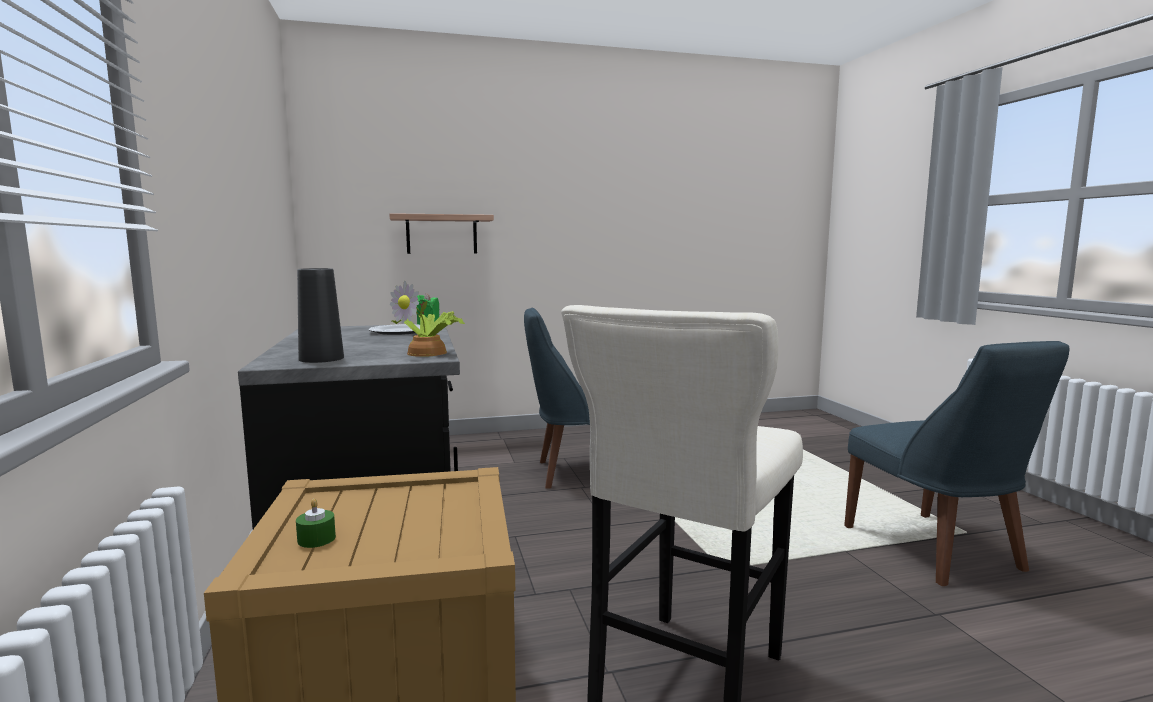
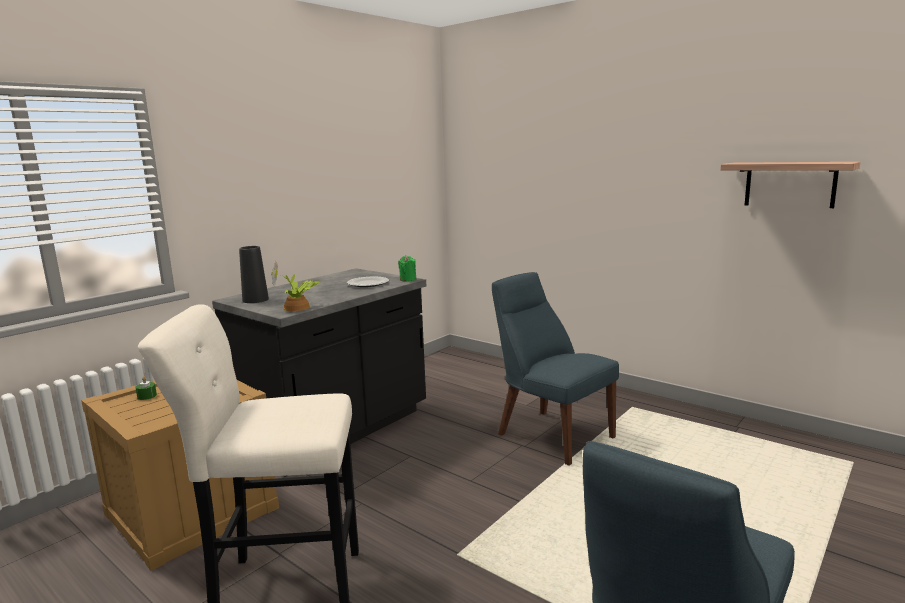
camera: 55 degrees right, 5 degrees up
(441, 234) = (534, 192): shelf -> shelf (790, 184)

